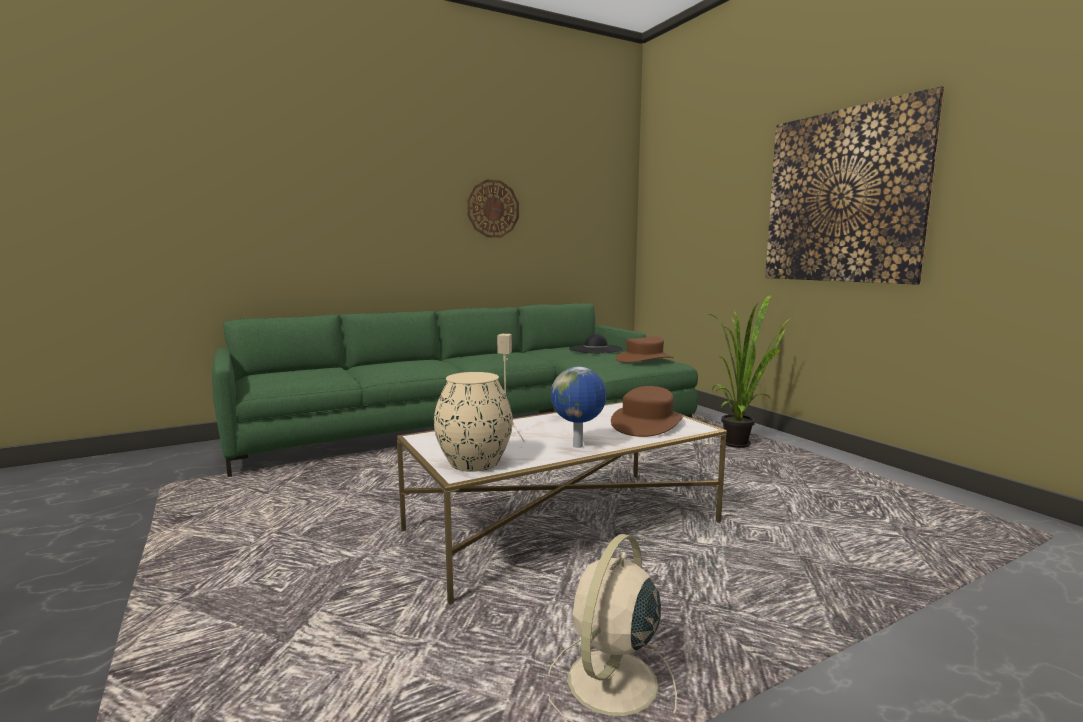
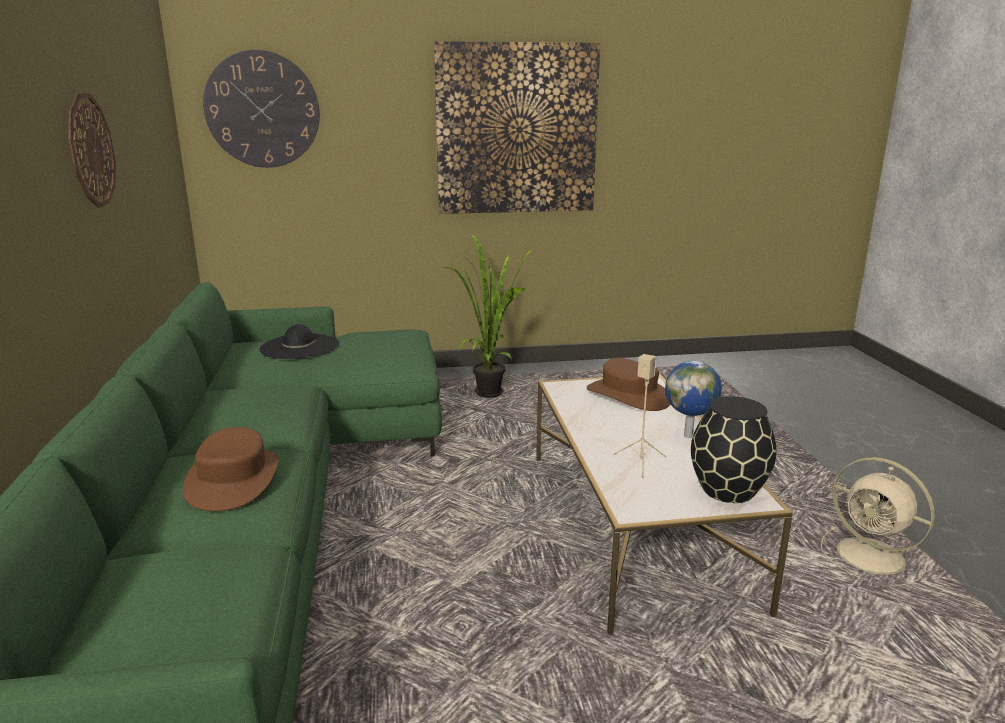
camera: 70 degrees left, 10 degrees up
(475, 462) = (727, 489): beige vase -> black vase
(644, 359) = (390, 338): brown hat -> brown hat (234, 480)
(673, 197) = (262, 110): none -> wall clock

